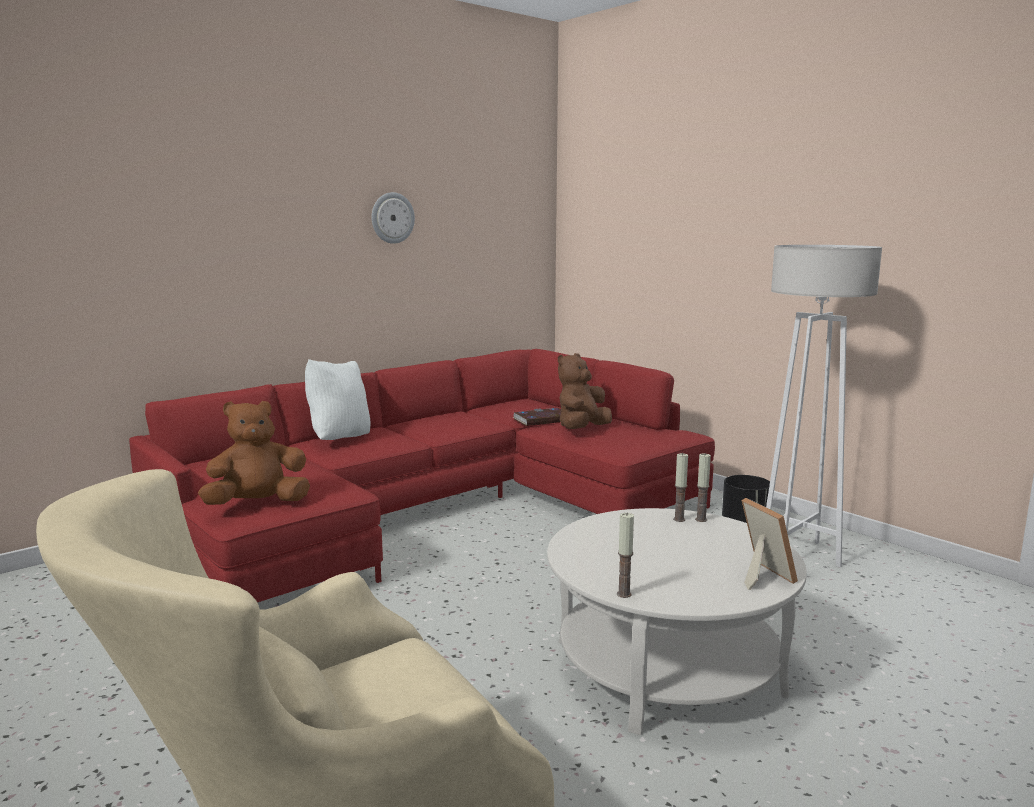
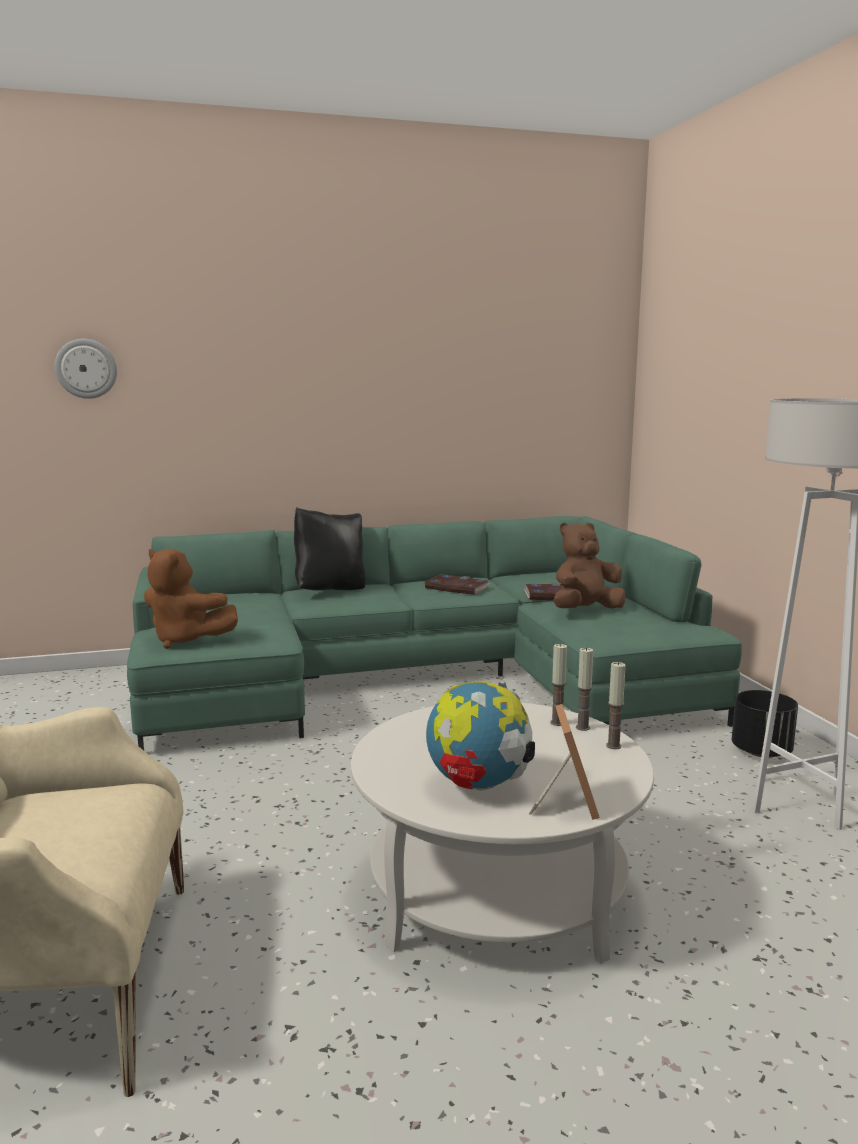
camera: 25 degrees right, 0 degrees up
(257, 504) = (186, 640): brown plush toy -> brown plush toy turned 150 degrees counterclockwise
(339, 439) = (330, 591): white pillow -> black pillow
(392, 218) = (422, 367): wall clock -> wall clock (86, 368)
(438, 511) = (424, 679): red sofa -> green sofa
(452, 423) = (456, 588): none -> book
(624, 594) = (387, 788): candle -> candle (613, 746)
(686, 577) = (478, 785): none -> globe

